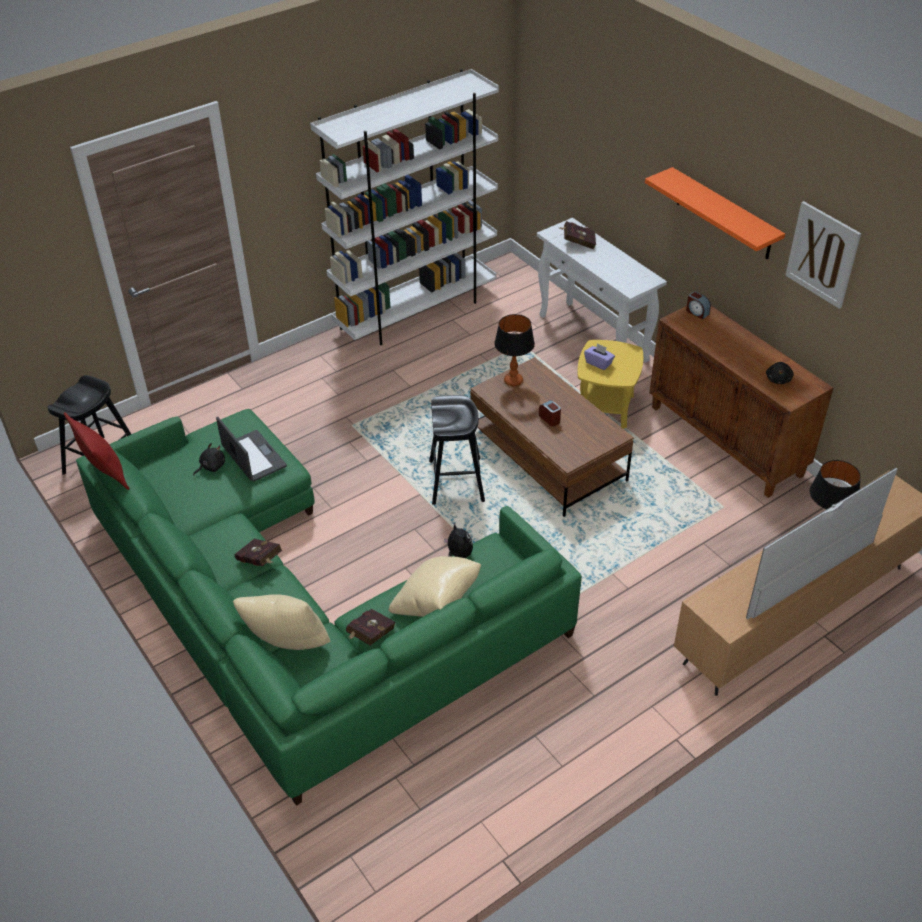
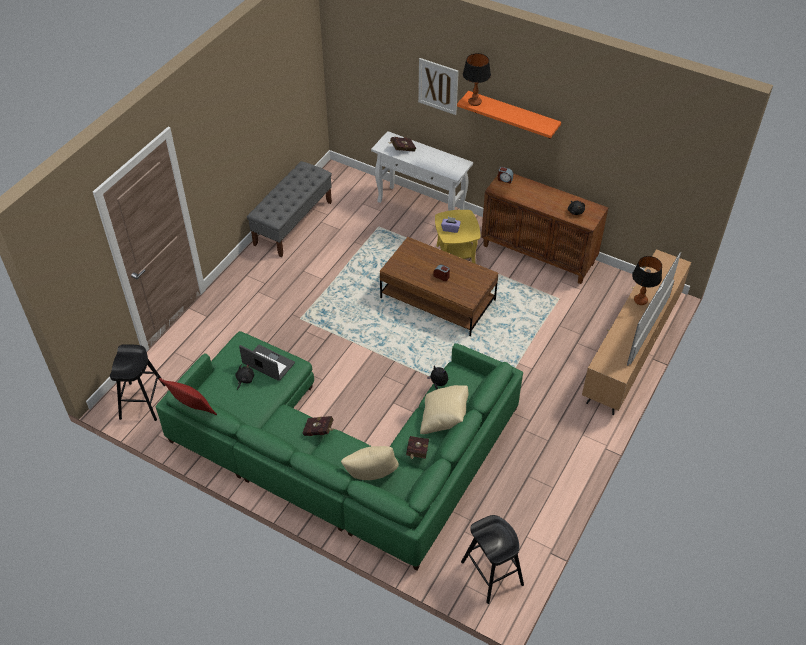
camera: 25 degrees left, 5 degrees up
(416, 312) = (293, 223): white bookcase -> grey bench
(456, 481) = (391, 335): black stool -> black stool (492, 573)
(513, 381) = (404, 257): table lamp -> table lamp (474, 102)
(822, 254) = (590, 131): picture -> picture (438, 86)

